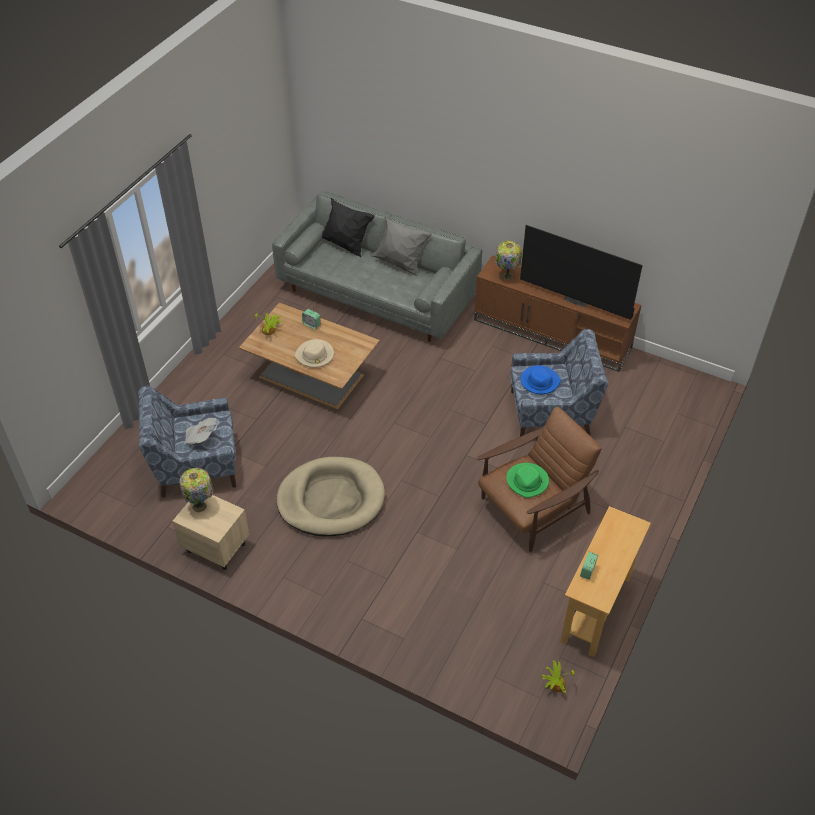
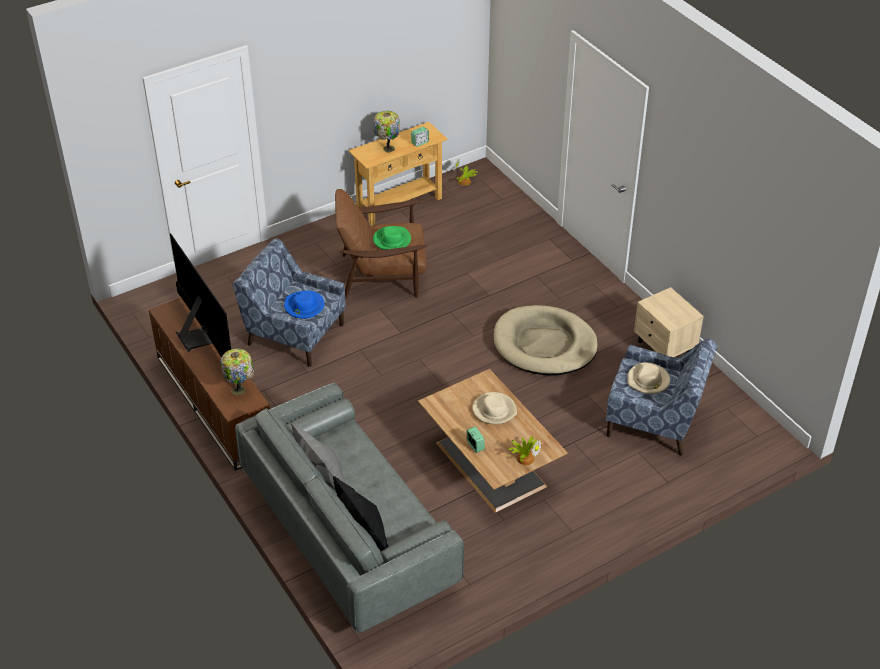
camera: 150 degrees left, 5 degrees down
(200, 506) = (674, 317): table lamp -> table lamp (387, 148)
(201, 437) = (648, 380): newspaper -> beige hat

